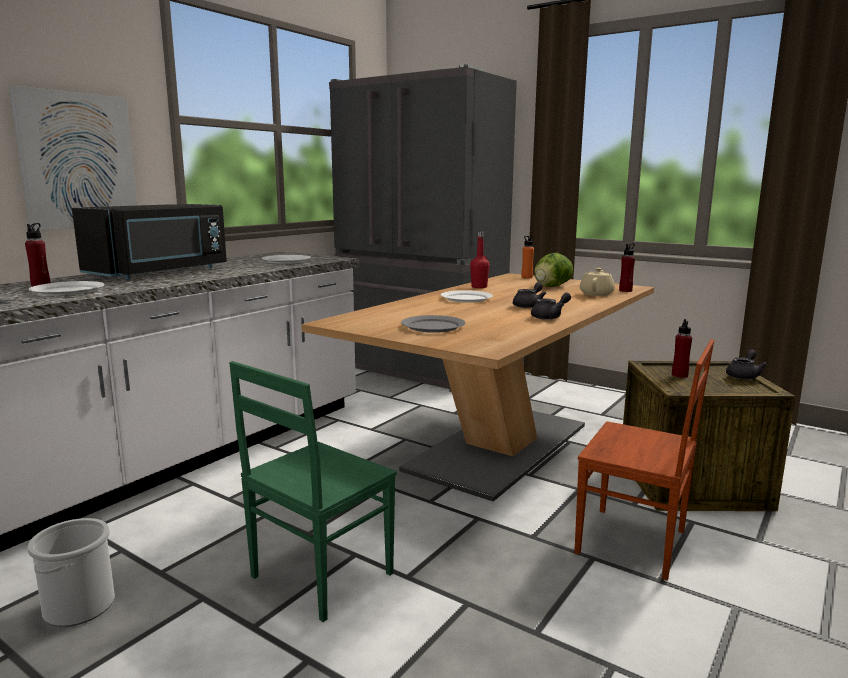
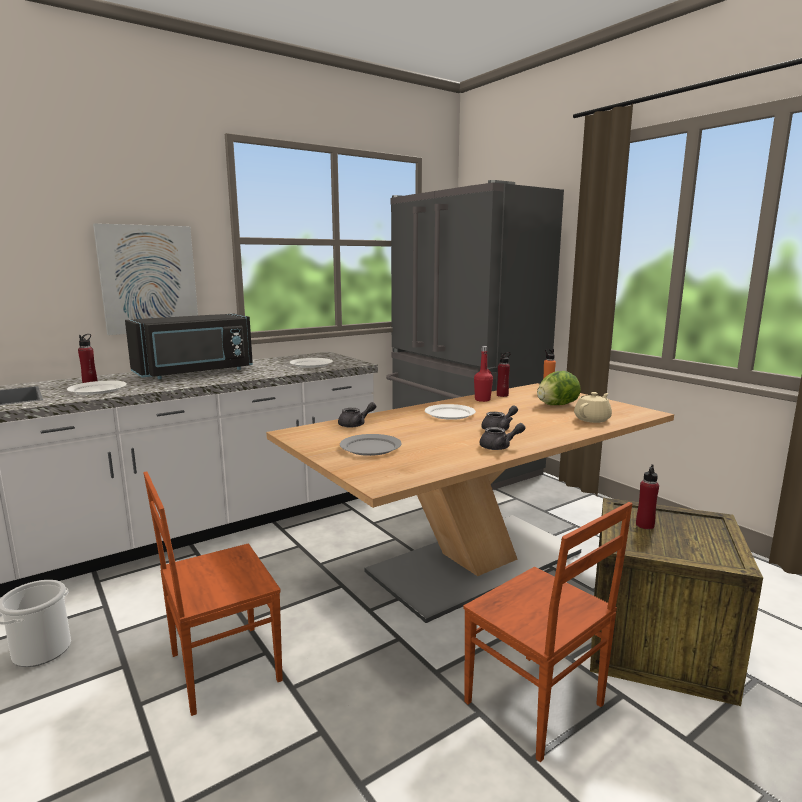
camera: 20 degrees right, 0 degrees up
(319, 575) = (222, 667): green chair -> brown chair
(625, 290) = (632, 417): red bottle -> red bottle (502, 395)
(744, 375) = (723, 537): grey teapot -> grey teapot (356, 424)

